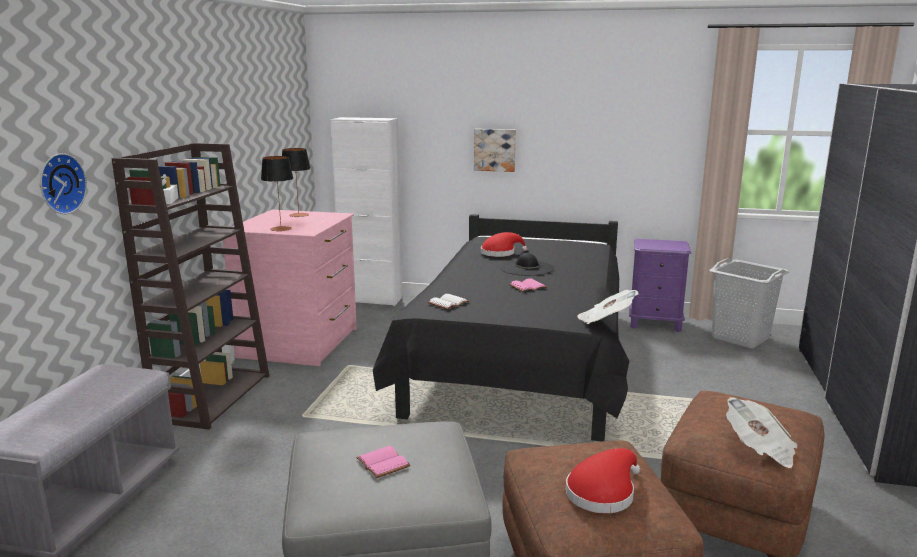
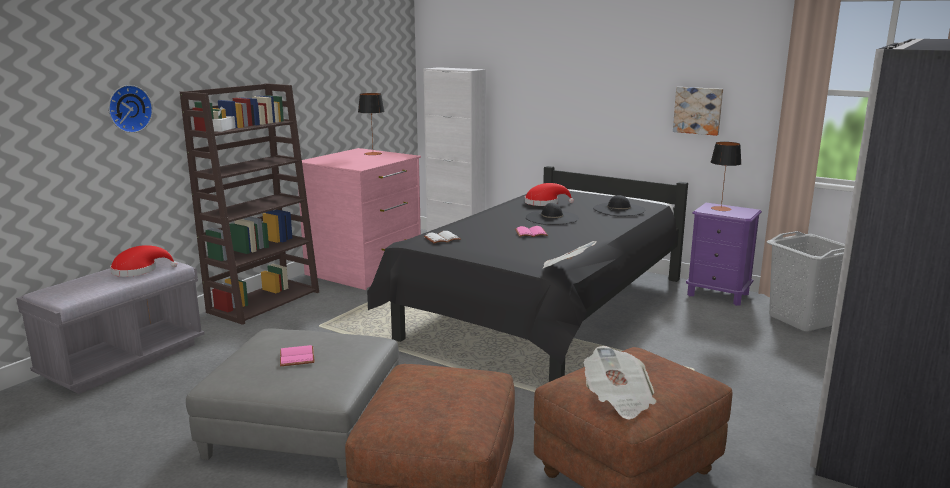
camera: 20 degrees right, 0 degrees up
(281, 229) = (342, 163): table lamp -> table lamp (721, 208)
(495, 150) = (572, 103): picture -> picture (698, 110)
(576, 253) = (618, 209): none -> black hat
(603, 492) = (429, 405): red hat -> red hat (138, 270)

